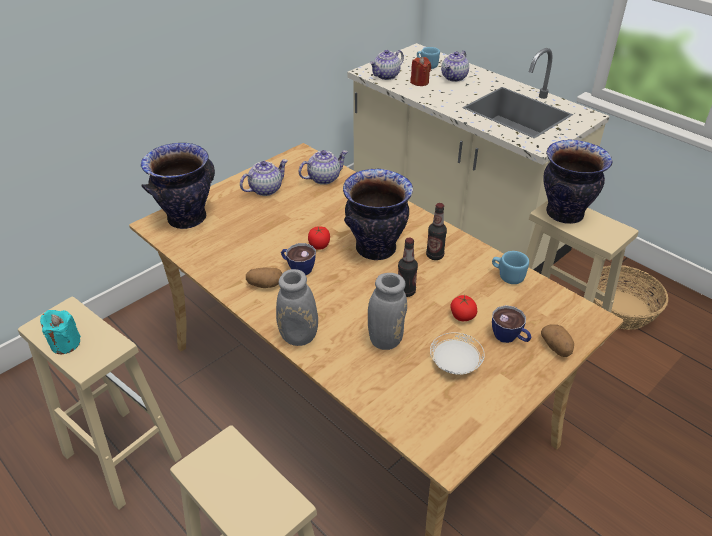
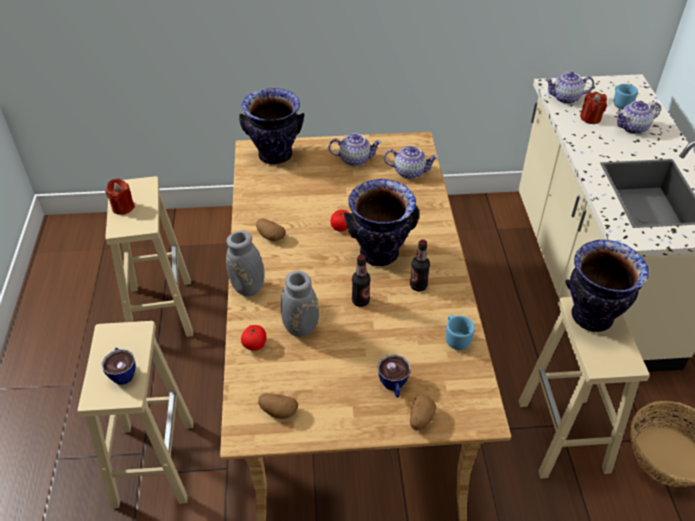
camera: 40 degrees right, 5 degrees up
(65, 344) = (123, 207): turquoise candle -> red candle
(298, 268) = (305, 236): cup -> cup (122, 372)
(449, 418) = (278, 411): none -> potato
(455, 363) = (329, 377): white plate -> none
(462, 316) = (378, 346): tomato -> tomato (255, 344)

